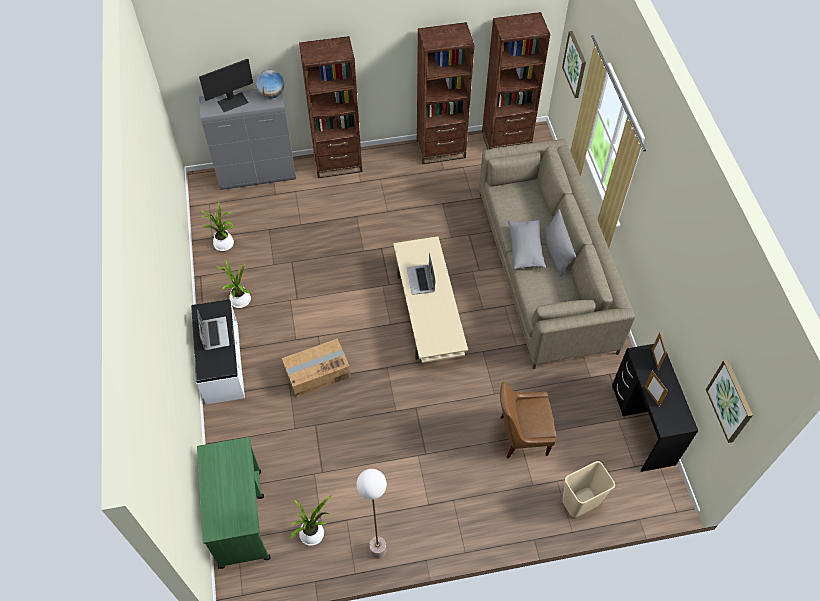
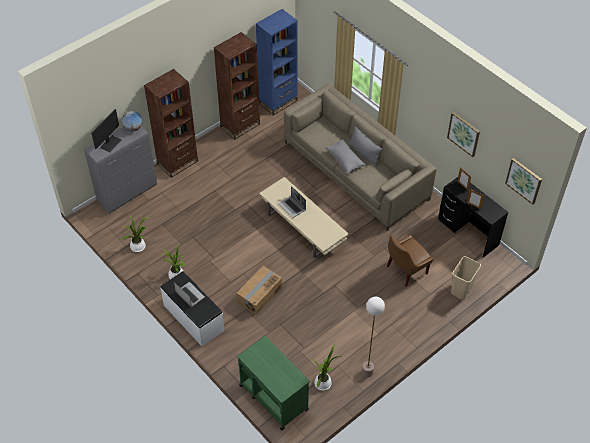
camera: 30 degrees left, 5 degrees down
(506, 140) = (278, 102): brown bookcase -> blue bookcase
(575, 64) = (316, 33): picture -> picture (464, 134)

